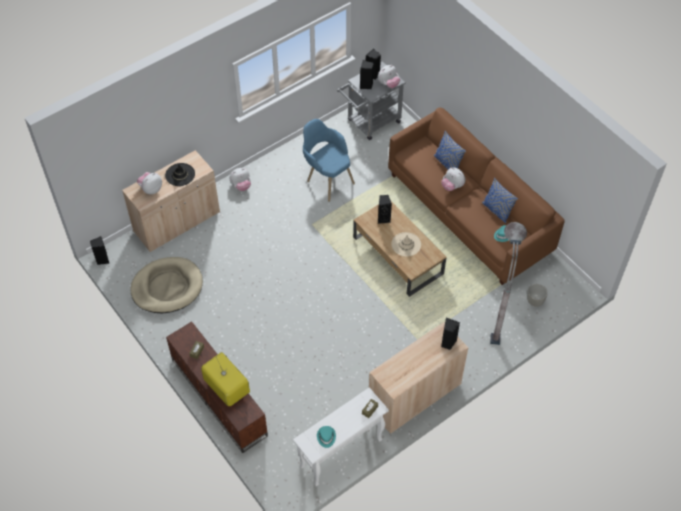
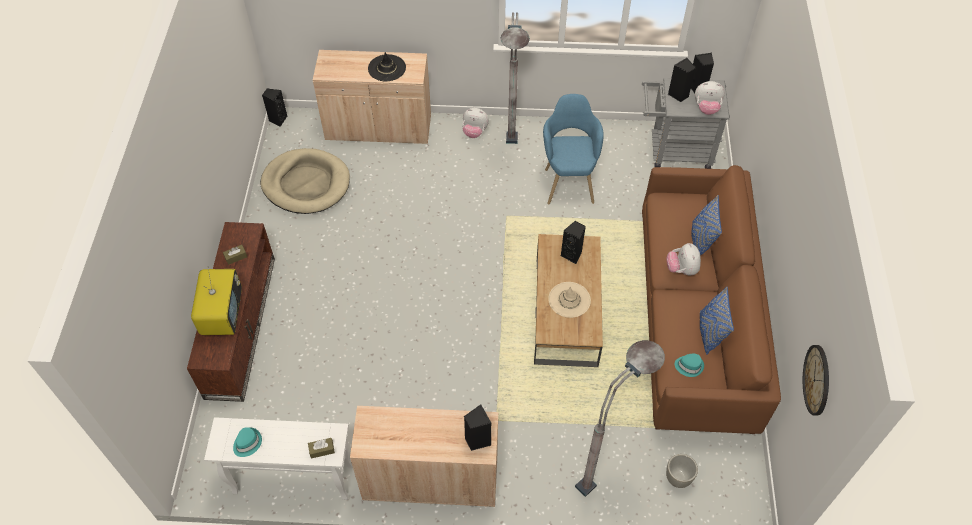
camera: 40 degrees right, 0 degrees up
(151, 189) = (345, 65): plush toy -> none
(279, 188) = (510, 158): none -> grey floor lamp
(591, 191) = (817, 380): none -> wall clock

